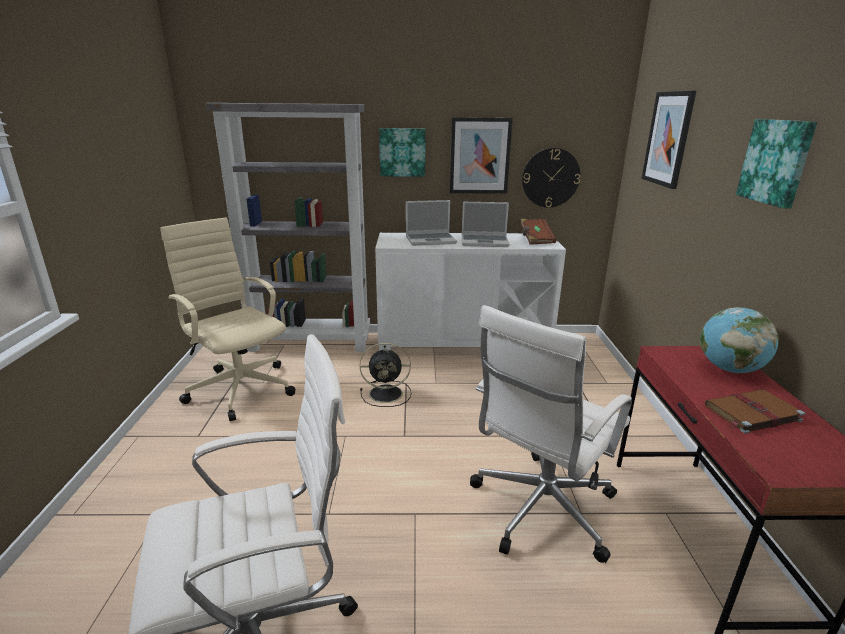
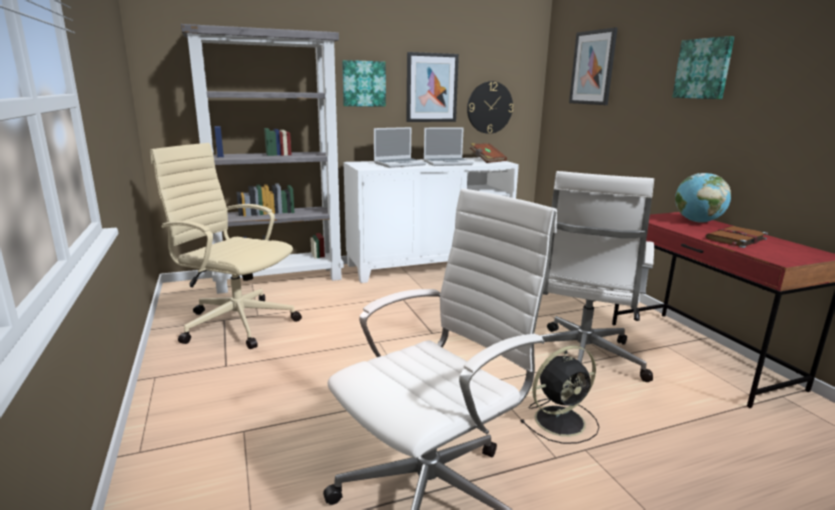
camera: 20 degrees left, 5 degrees down
(387, 393) = (391, 307): black fan -> black fan (561, 420)

